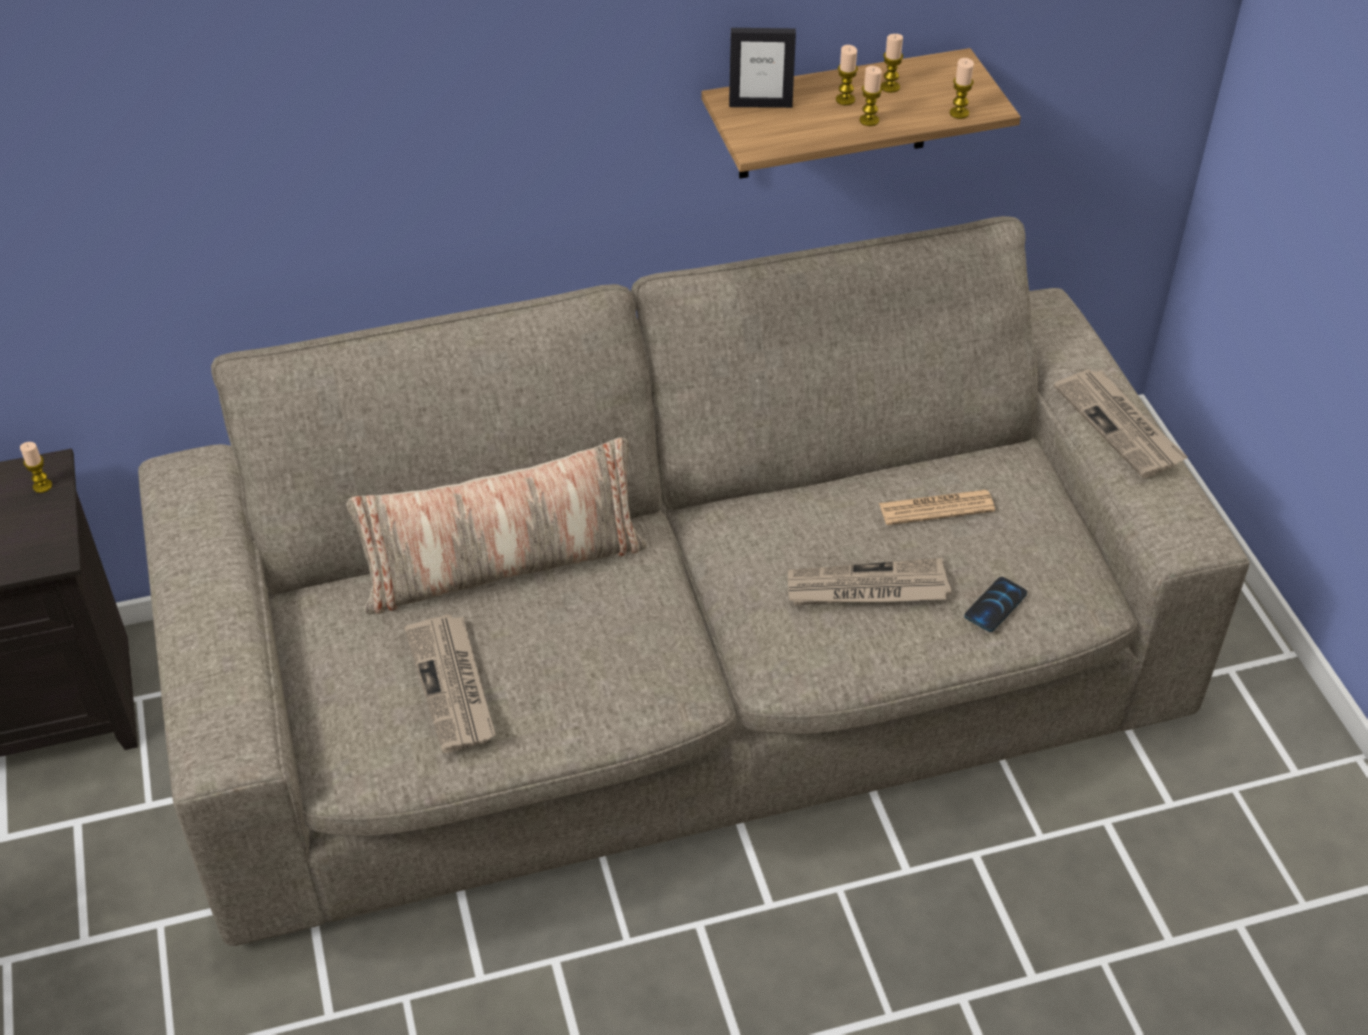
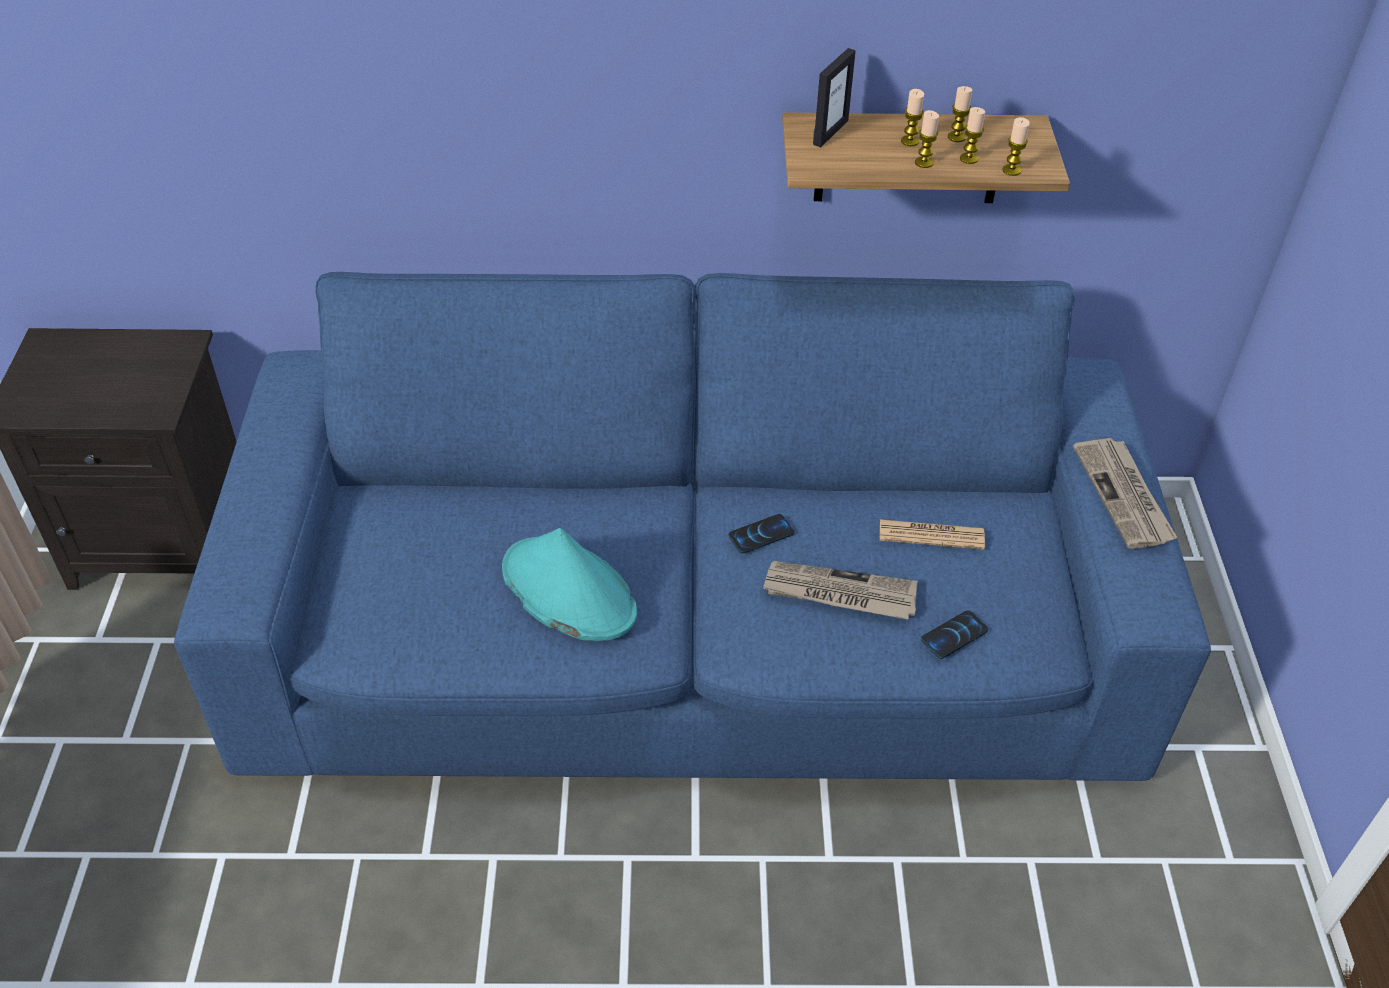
camera: 15 degrees right, 0 degrees up
(42, 486) = (175, 355): candle -> candle (969, 158)
(453, 685) = (447, 596): newspaper -> none
(503, 566) = (531, 503): pillow -> none
(582, 650) = (567, 591): none -> turquoise hat
(683, 678) = (691, 638): beige sofa -> blue sofa
(760, 104) = (830, 132): picture frame -> picture frame turned 75 degrees counterclockwise
(763, 546) = (761, 535): none -> phone

